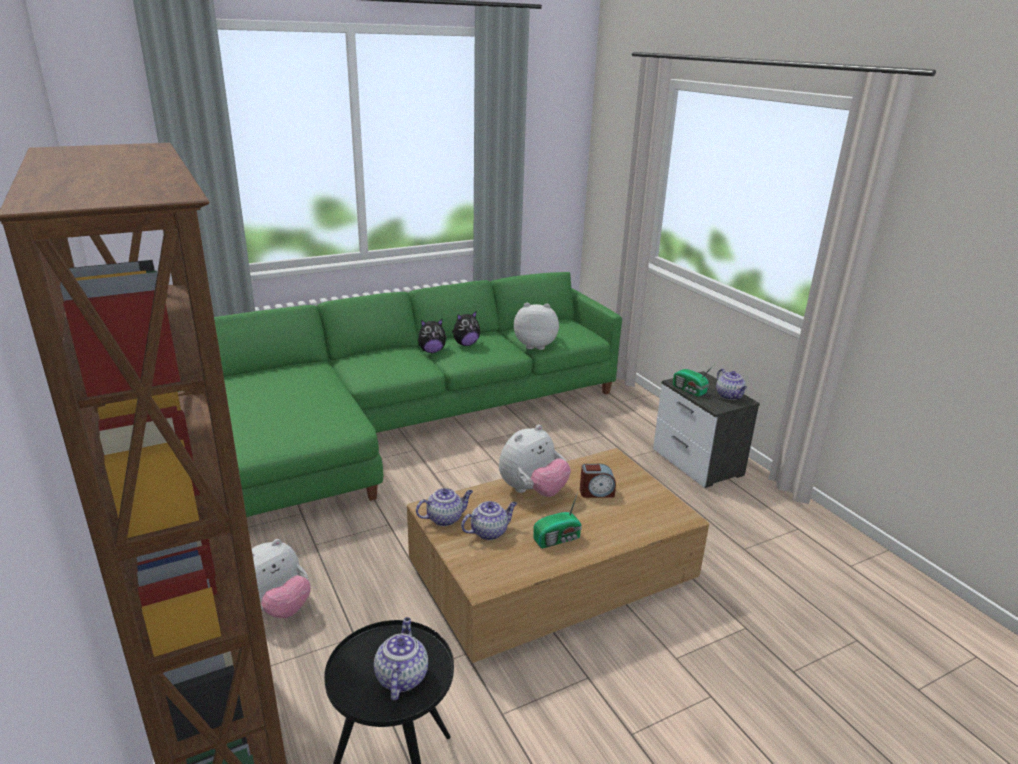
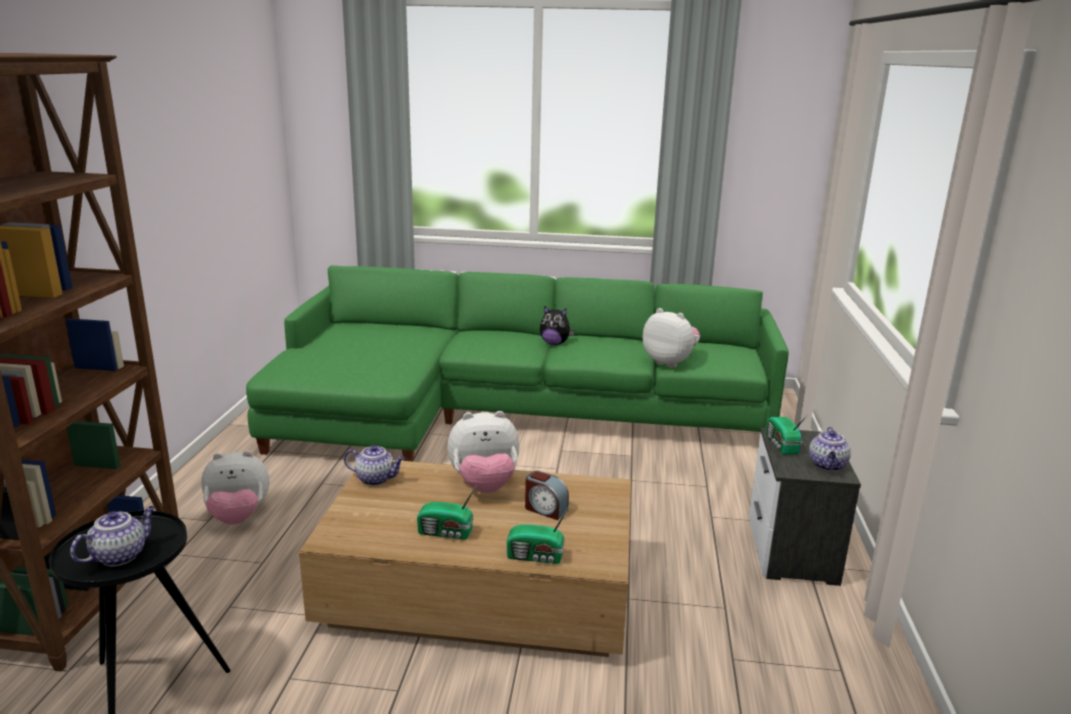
camera: 35 degrees right, 5 degrees down
(465, 344) = (592, 344): plush toy -> none
(489, 532) = (396, 503): teapot -> none
(638, 530) = (536, 557): none -> radio

